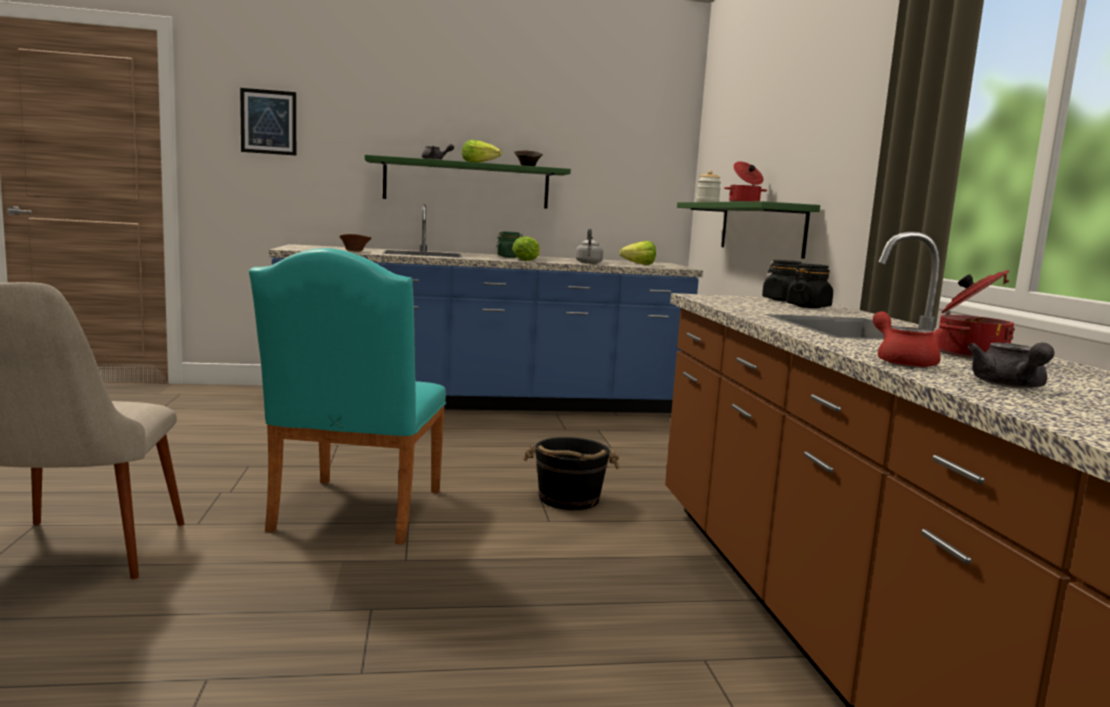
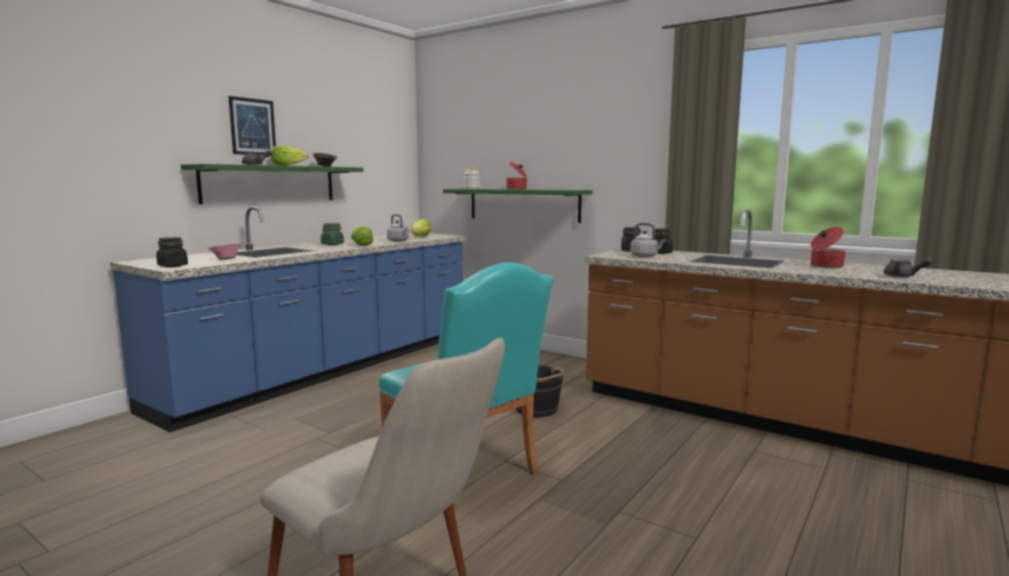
camera: 45 degrees left, 0 degrees up
(268, 122) = (65, 130): picture -> picture (253, 127)
(297, 249) = (173, 266): none -> black jar
(354, 251) = (225, 259): brown bowl -> pink bowl
(748, 304) = (645, 256): none -> grey kettle
(902, 362) = (846, 274): red teapot -> none

